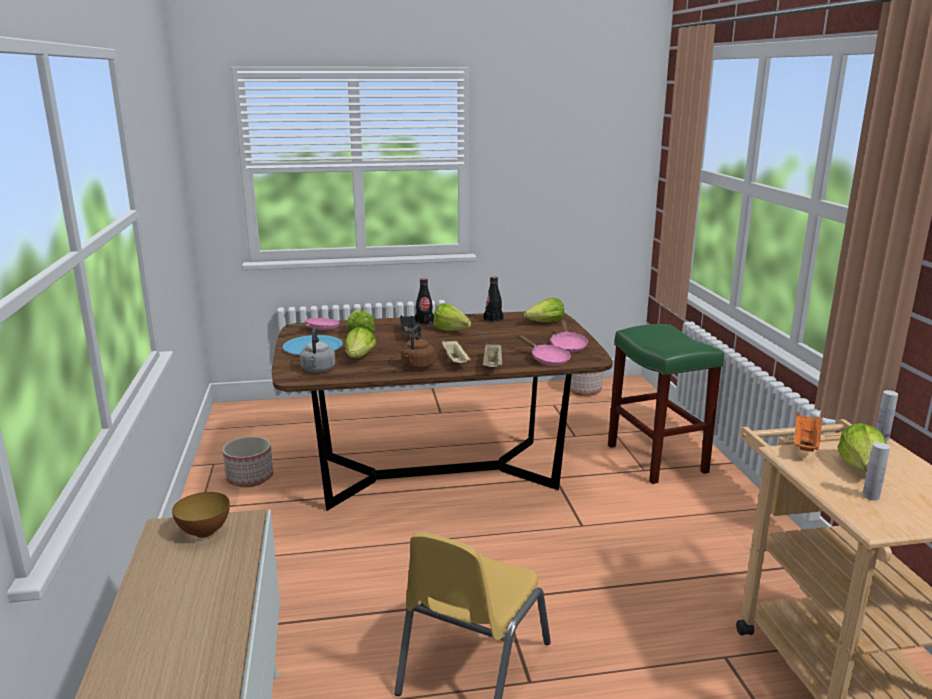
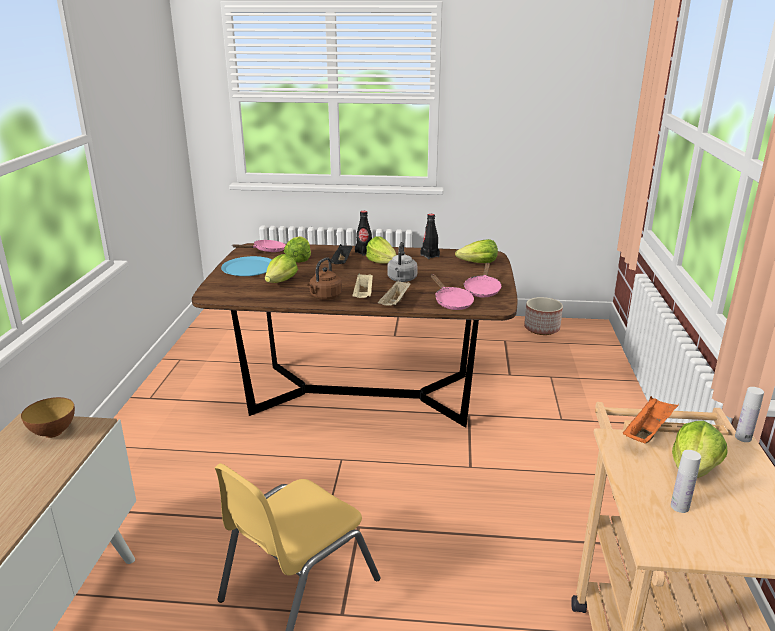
camera: 15 degrees right, 5 degrees up
(249, 478) = (201, 376): planter -> none
(318, 370) = (236, 291): grey kettle -> grey kettle (401, 279)
(658, 459) = (581, 410): green stool -> none

